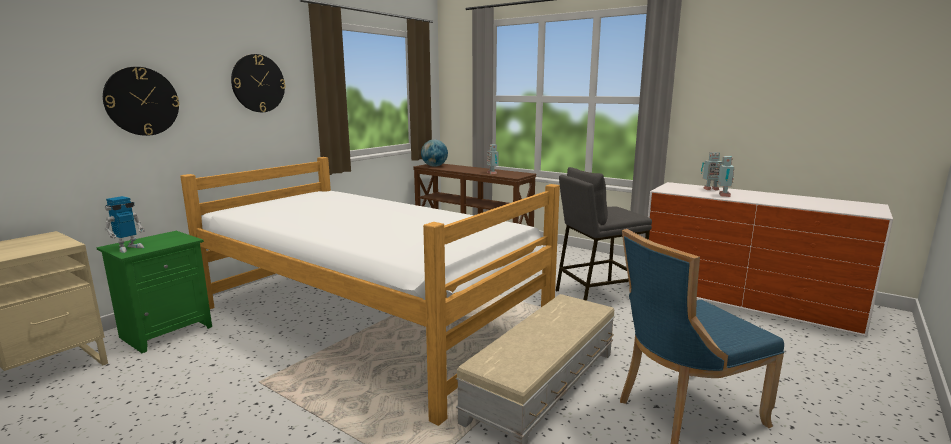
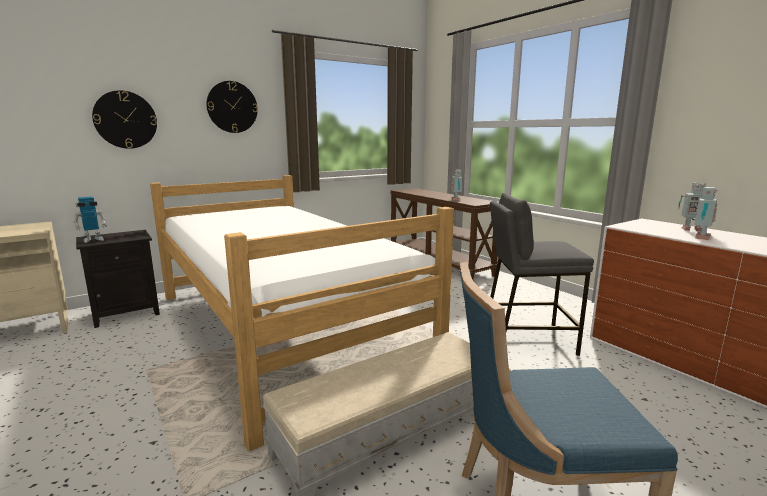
camera: 20 degrees right, 0 degrees up
(167, 331) = (127, 313): green nightstand -> black nightstand
(434, 166) = (409, 191): globe -> none

